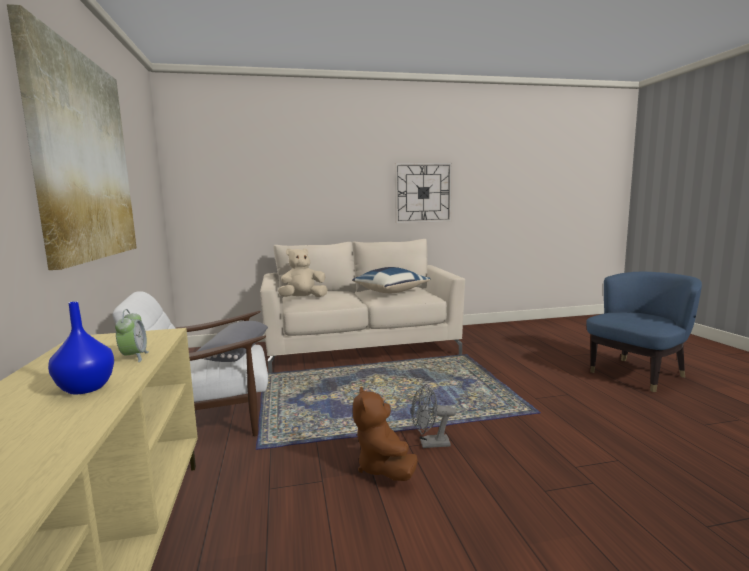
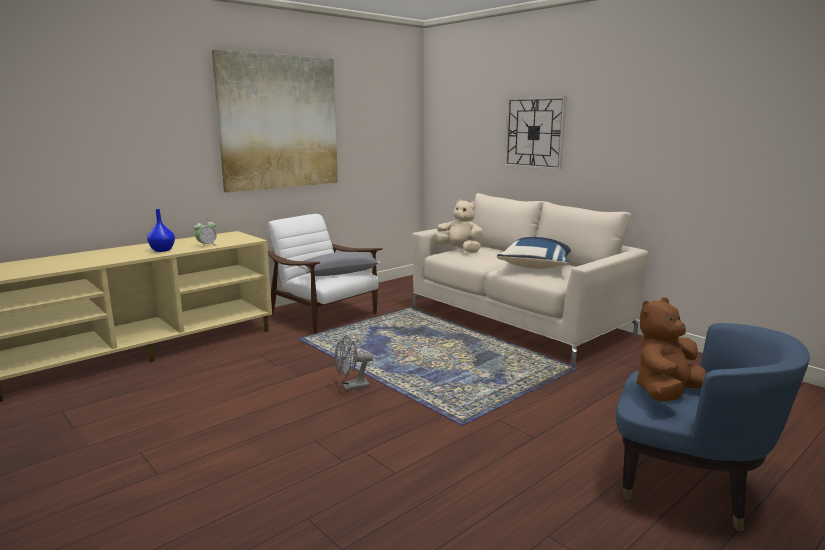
camera: 60 degrees right, 5 degrees up
(384, 468) = (304, 379): brown plush toy -> brown plush toy (666, 393)
(423, 193) = (651, 148): wall clock -> wall clock (534, 133)
(430, 444) = (351, 387): grey fan -> grey fan turned 75 degrees counterclockwise

